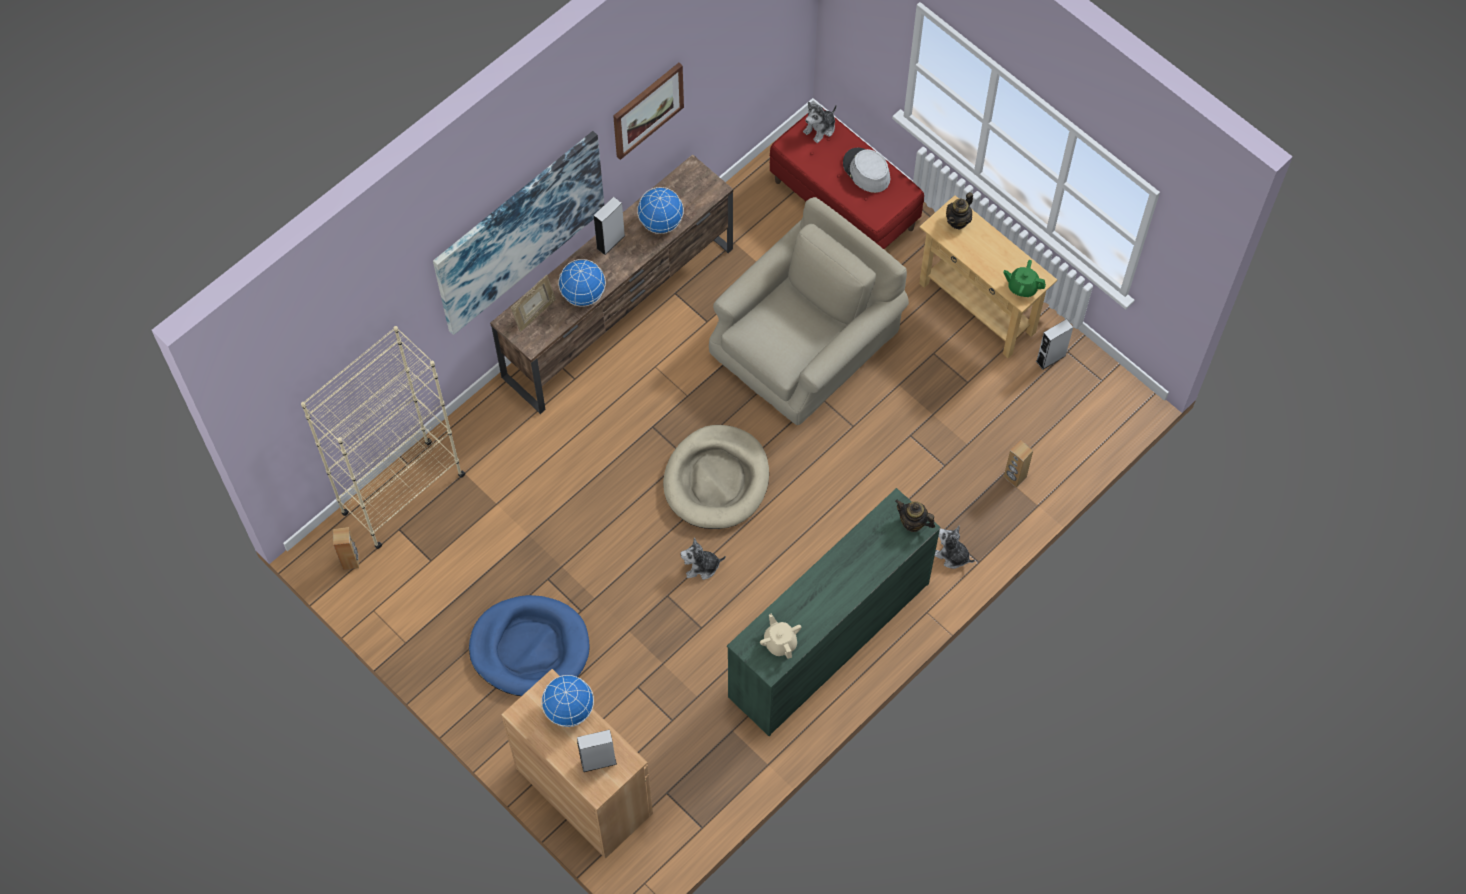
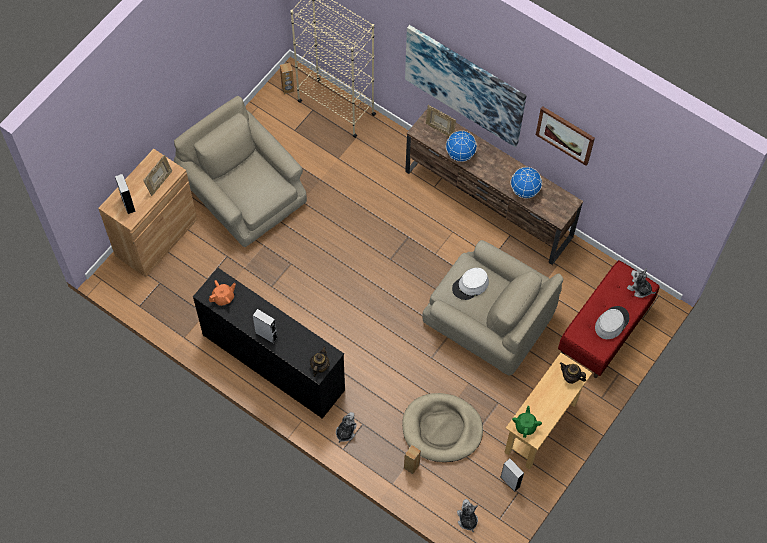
camera: 80 degrees right, 0 degrees up
(530, 648) = (244, 193): blue dog bed -> beige armchair
(569, 710) = (160, 183): globe -> picture frame
(610, 242) = (503, 163): grey speaker -> grey speaker (266, 335)
(701, 566) = (313, 280): plush toy -> plush toy (467, 519)
(716, 480) = (376, 280): beige dog bed -> beige dog bed (442, 429)
(780, 642) = (223, 297): beige teapot -> orange teapot
(781, 332) = (470, 285): none -> white hat
(827, 640) = (273, 361): green dresser -> black dresser

